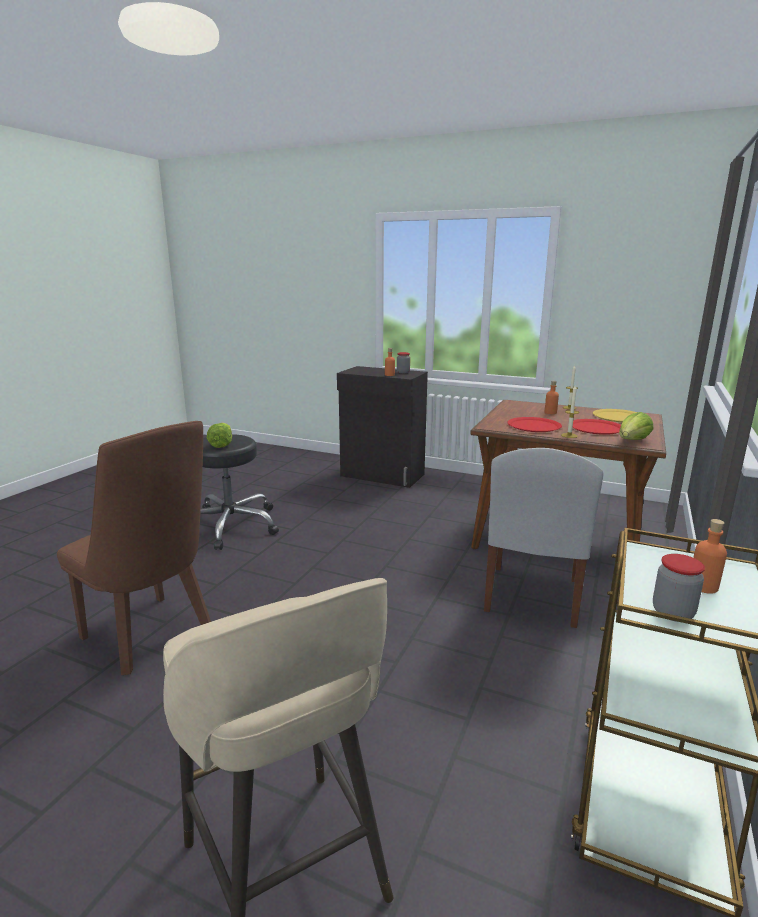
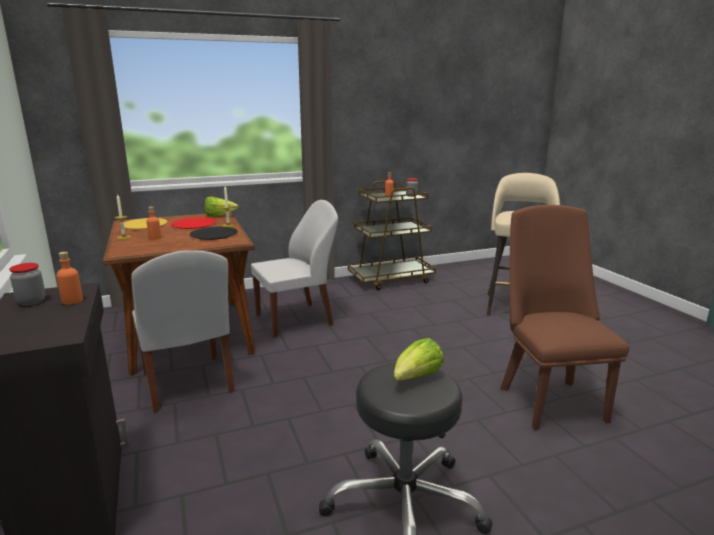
camera: 135 degrees left, 0 degrees up
(456, 515) = (188, 384): none -> white chair
(534, 426) = (214, 234): red plate -> black plate

